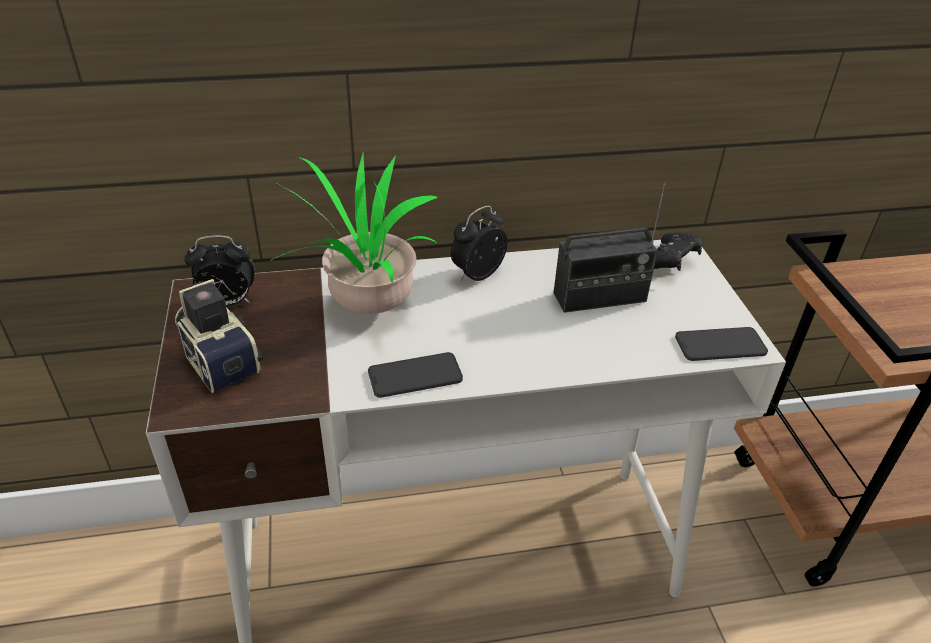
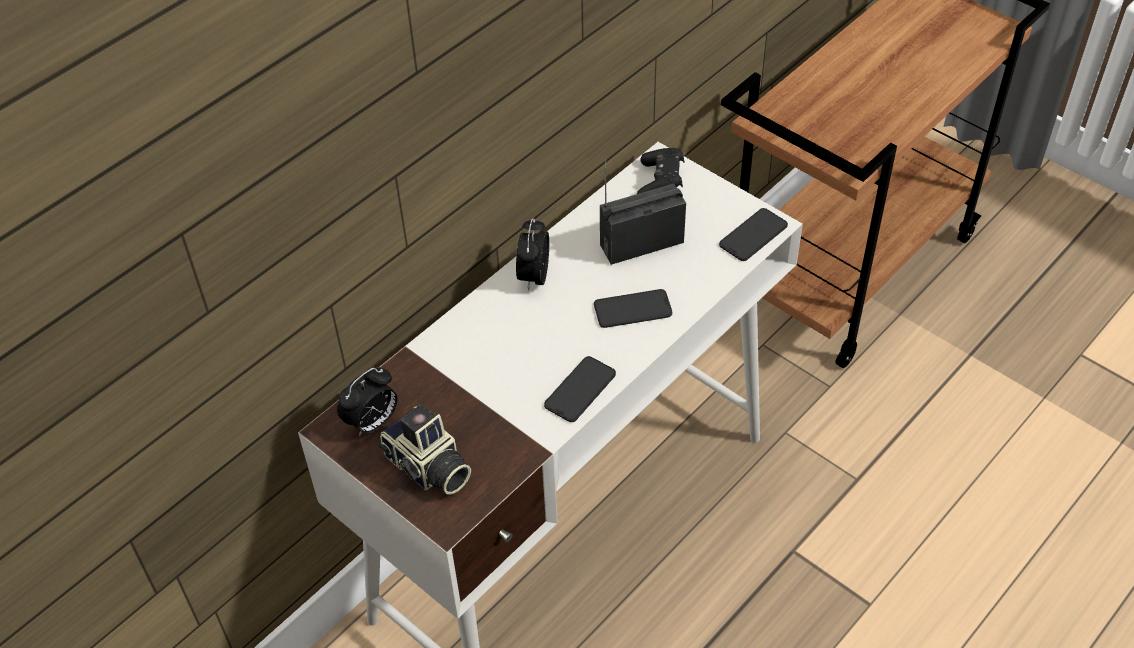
camera: 35 degrees left, 10 degrees up
(220, 359) = (427, 468): camera -> camera turned 150 degrees counterclockwise
(366, 304) = (480, 355): potted plant -> none
(535, 341) = (632, 309): none -> phone
(600, 297) = (641, 243): radio -> radio turned 150 degrees counterclockwise

